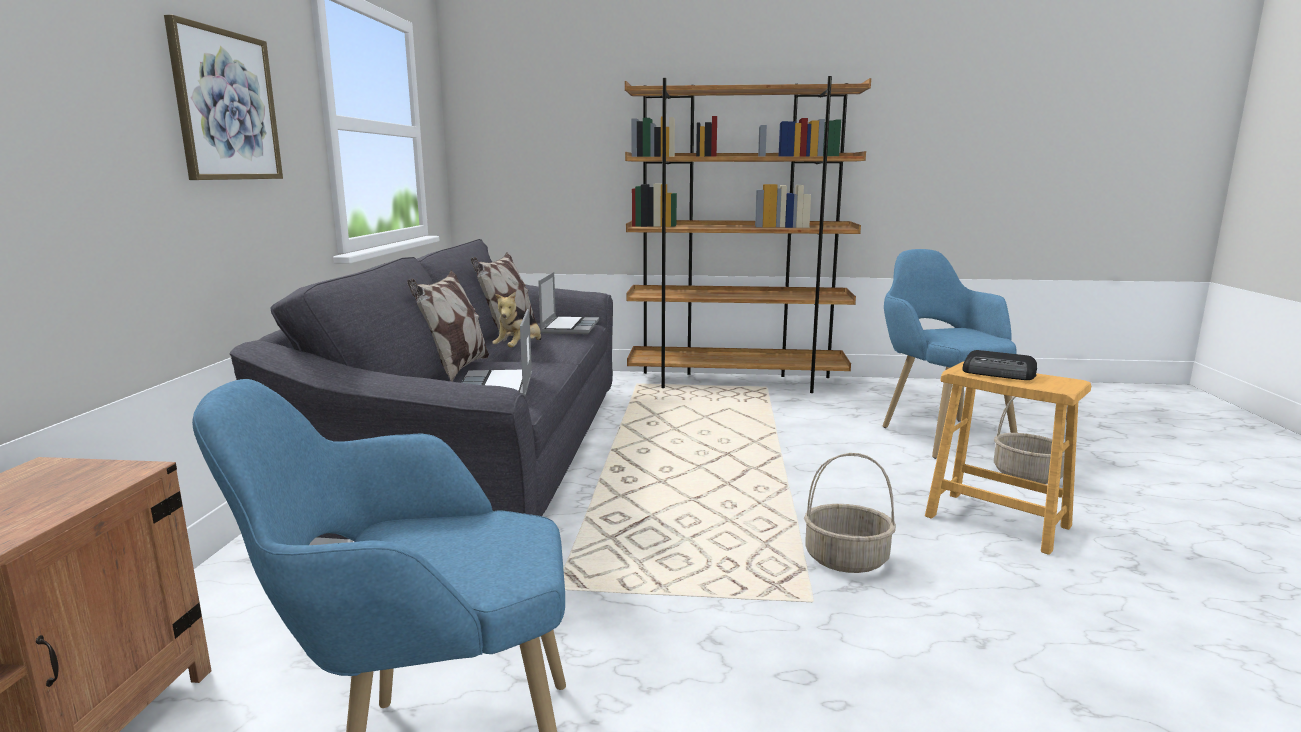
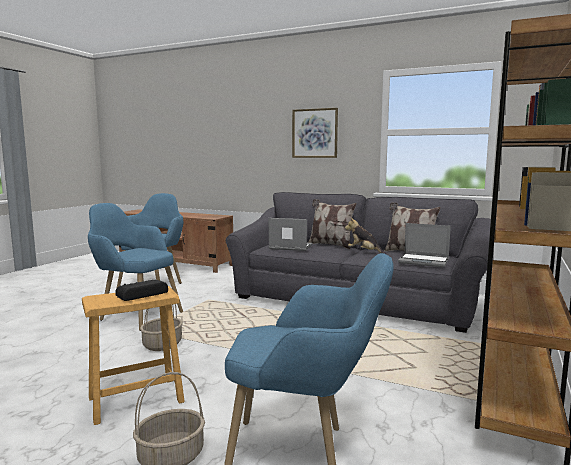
camera: 110 degrees right, 5 degrees down
(740, 666) = (135, 314): none -> blue armchair

